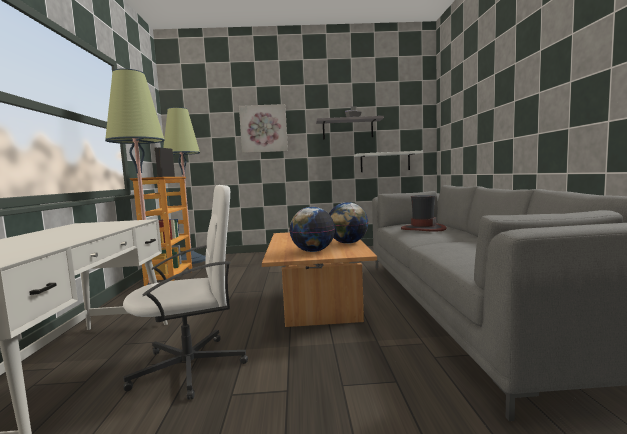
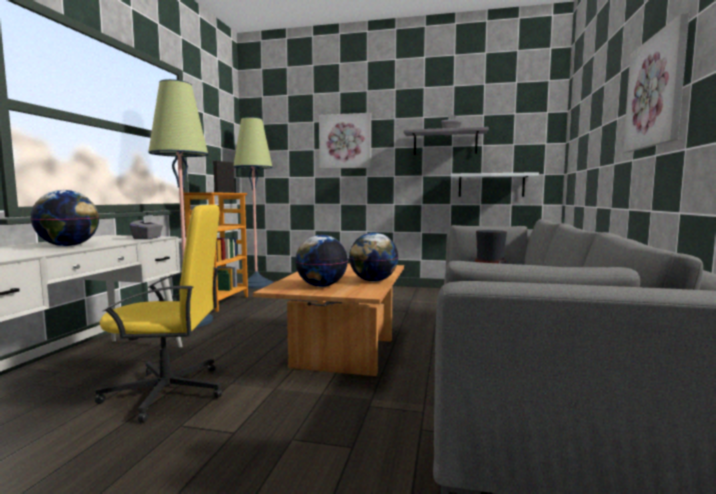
camera: 15 degrees right, 0 degrees up
(68, 235) = (68, 246): none -> globe
(132, 222) = (147, 238): none -> grey tissue box
(191, 367) = (168, 392): white office chair -> yellow office chair
(536, 88) = (656, 92): none -> picture

